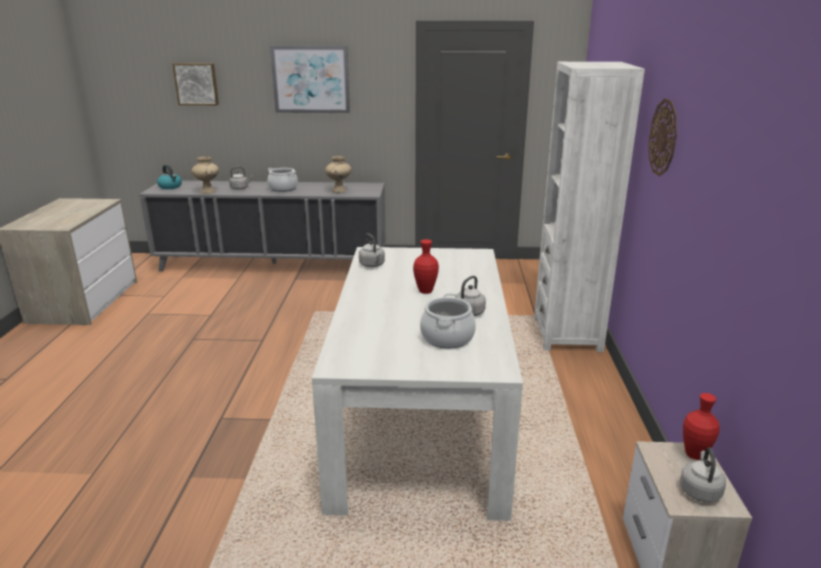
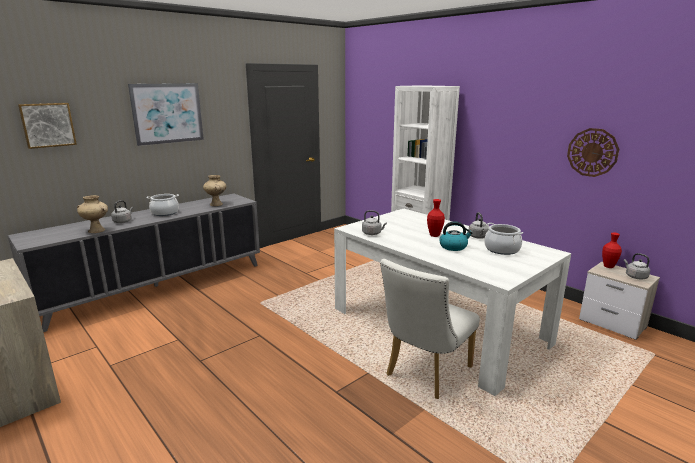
camera: 45 degrees left, 5 degrees down
(170, 187) = (39, 237): kettle -> kettle (453, 247)
(310, 451) = (424, 373): none -> white chair
(663, 137) = (493, 121): wall clock -> wall clock (592, 152)

